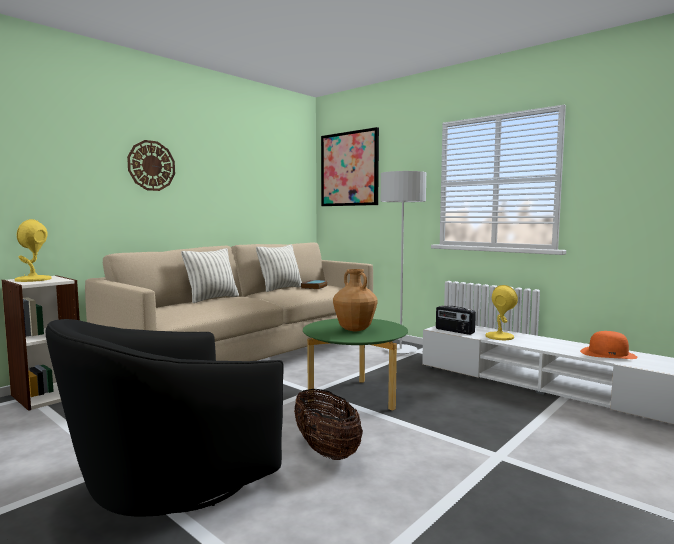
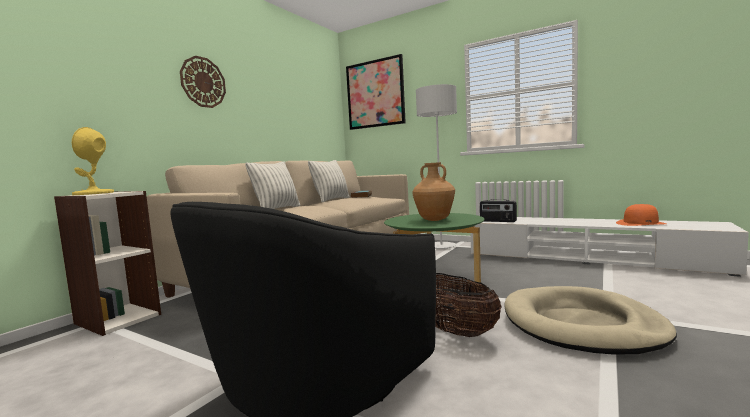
camera: 10 degrees left, 0 degrees up
(457, 464) = (581, 325): none -> beige dog bed
(499, 336) = (539, 221): yellow table lamp -> none

